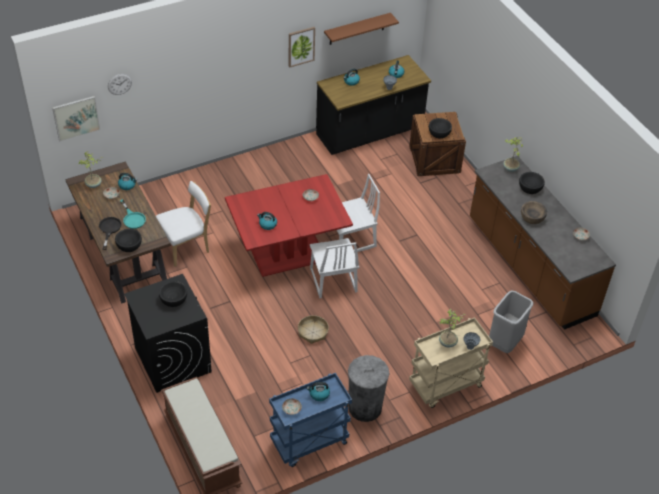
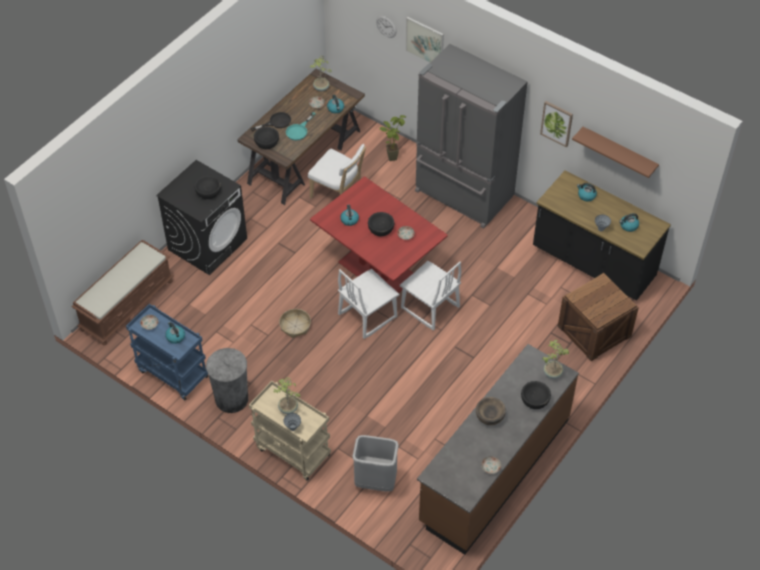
camera: 65 degrees right, 5 degrees up
(76, 118) = (348, 27): picture -> picture (425, 41)
(169, 195) = (392, 155): none -> potted plant
(248, 172) = (463, 195): none -> grey fridge
(439, 133) = (590, 304): black bowl -> black bowl (381, 229)

